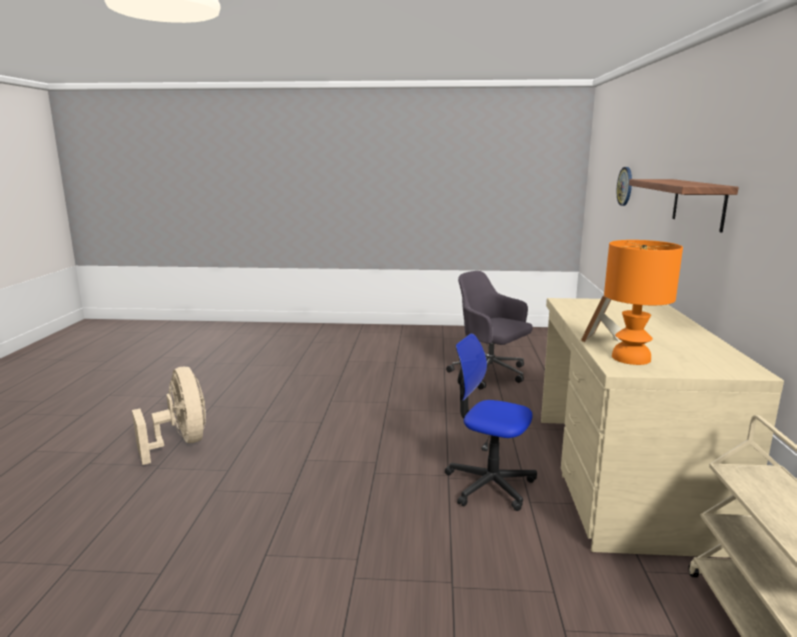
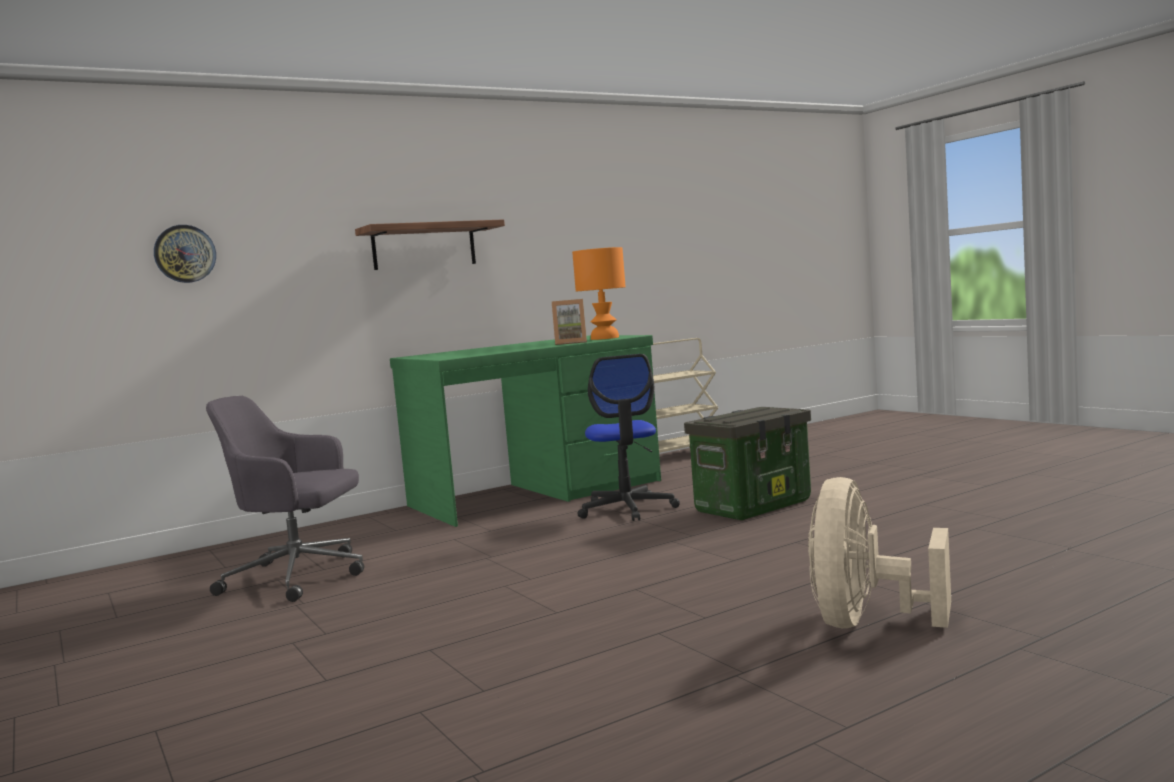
camera: 125 degrees left, 10 degrees down
(401, 535) = (754, 506): none -> storage box
(490, 373) = (299, 577): grey office chair -> grey office chair turned 90 degrees clockwise
(621, 476) = (536, 493): beige desk -> green desk

